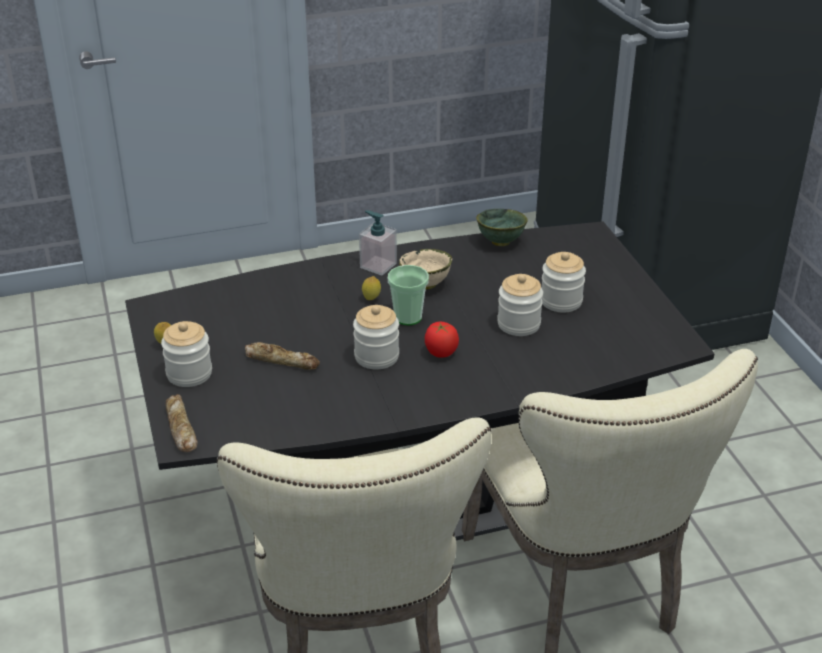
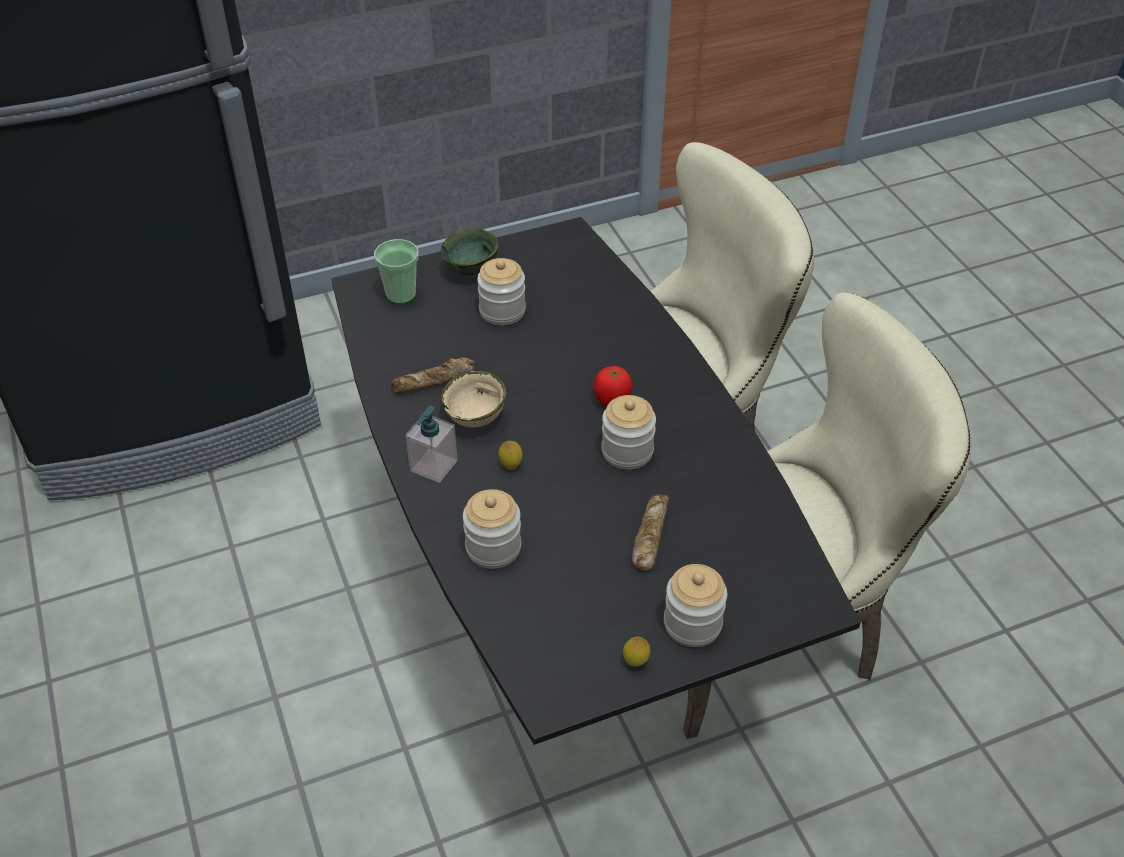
camera: 95 degrees left, 10 degrees up
(180, 428) = (796, 612): bread -> bread (434, 381)
(408, 317) = (546, 430): cup -> cup (401, 295)
(499, 242) = (378, 359): green bowl -> green bowl (472, 272)
(518, 324) = (549, 342): jar -> jar (493, 548)

